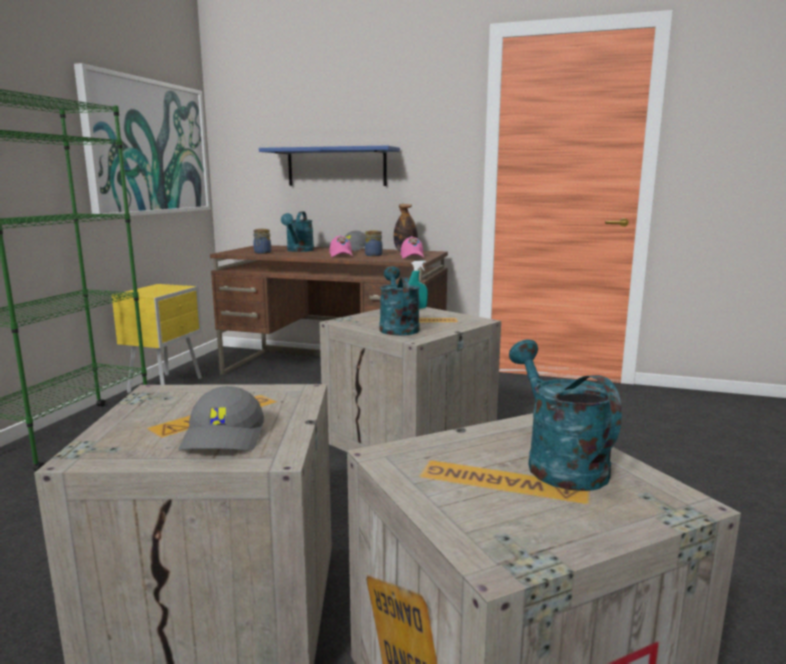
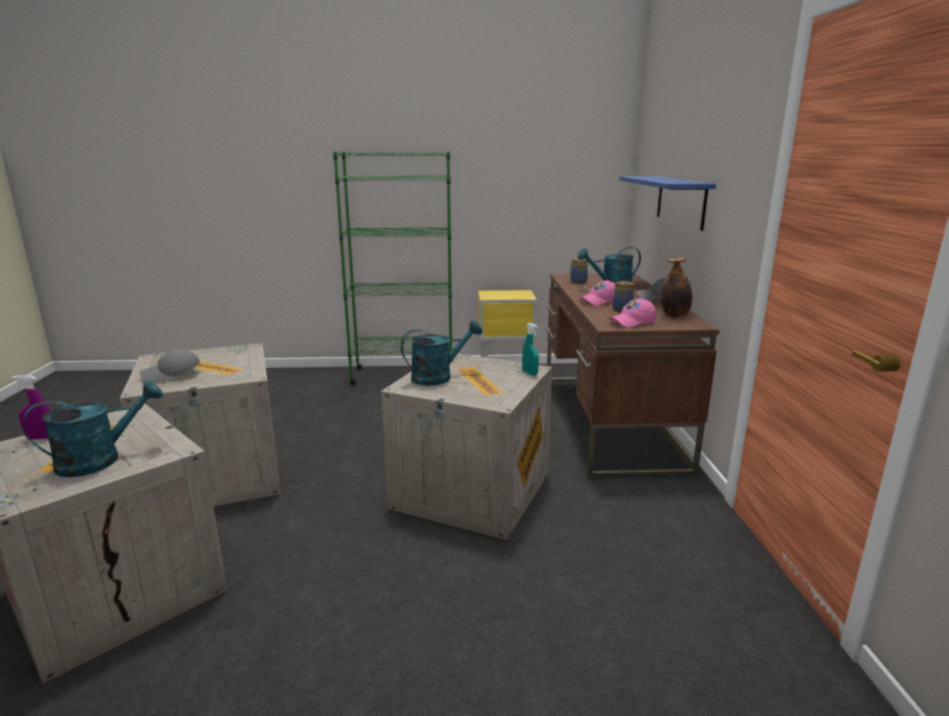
camera: 70 degrees right, 5 degrees up
(149, 148) = (545, 174): picture -> none
(455, 519) = (41, 438): none -> purple spray bottle

